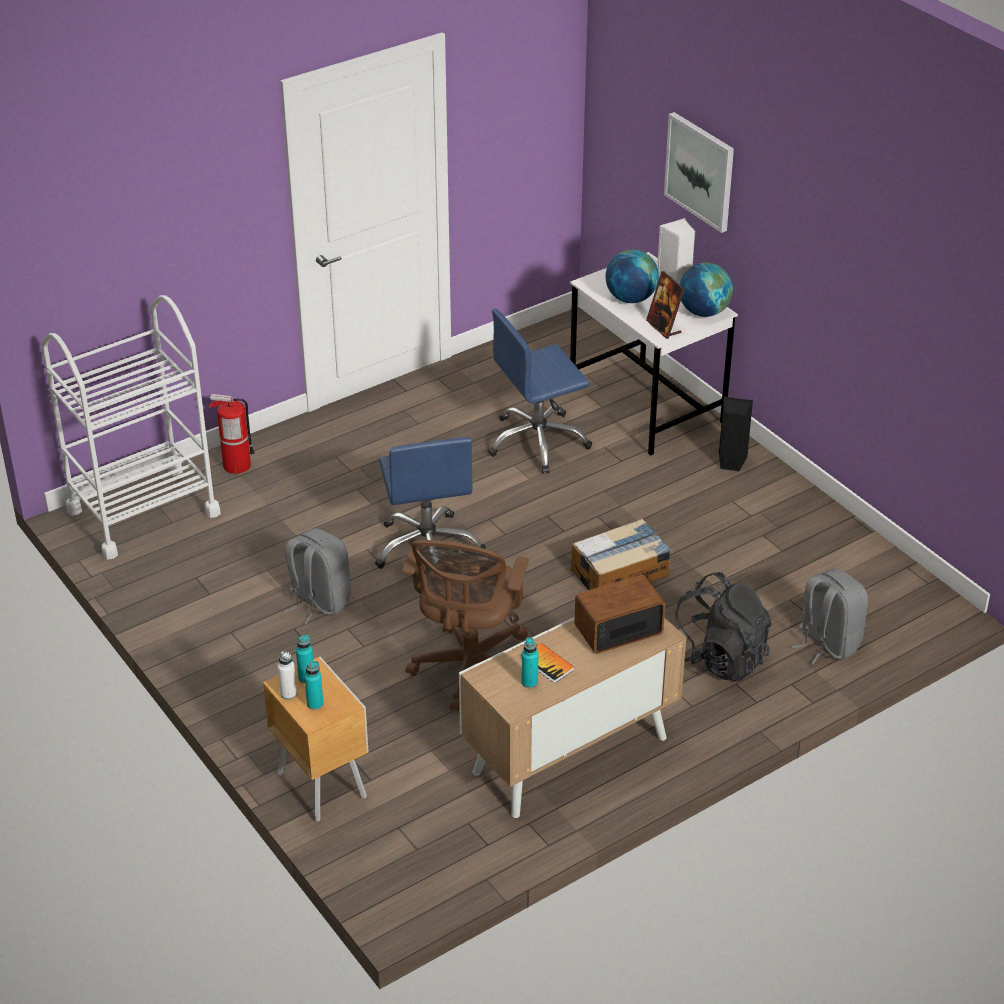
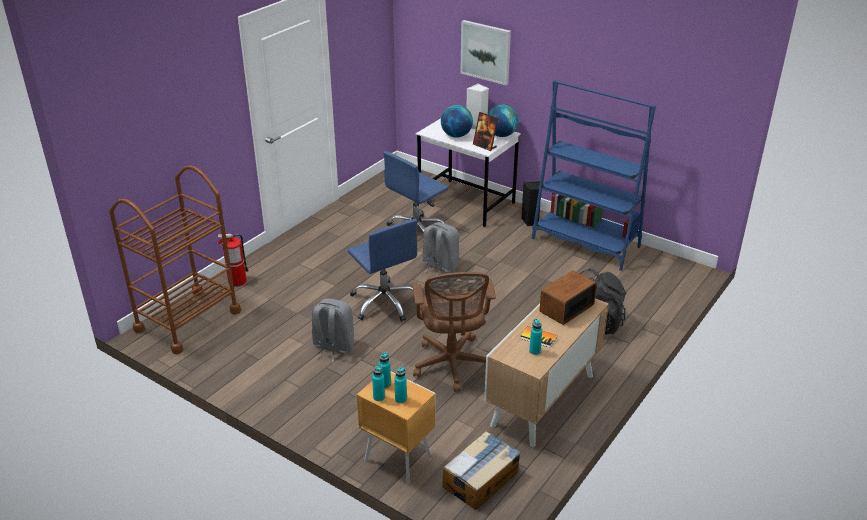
camera: 20 degrees left, 5 degrees down
(143, 512) = (188, 320): white cart -> brown cart
(288, 694) = (379, 397): white bottle -> turquoise bottle
(620, 572) = (507, 291): cardboard box -> cardboard box (481, 479)
(797, 519) = (585, 243): none -> blue bookcase
(826, 643) = (645, 302): grey backpack -> grey backpack (439, 267)

